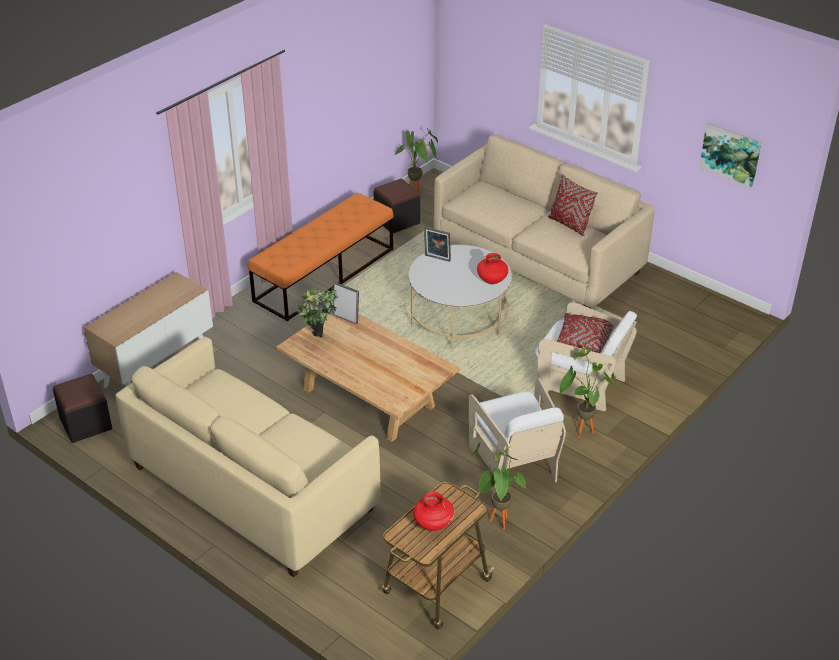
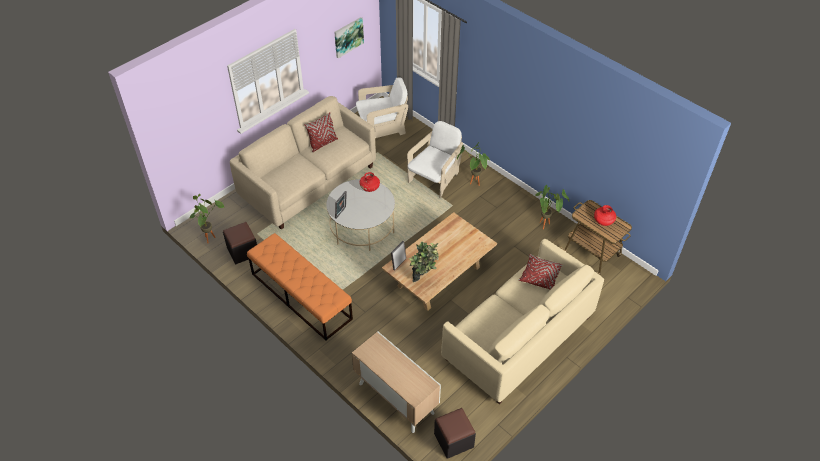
camera: 85 degrees left, 10 degrees up
(514, 462) = (498, 214): white armchair -> white armchair (382, 128)
(585, 341) = (431, 156): red pillow -> red pillow (540, 276)

